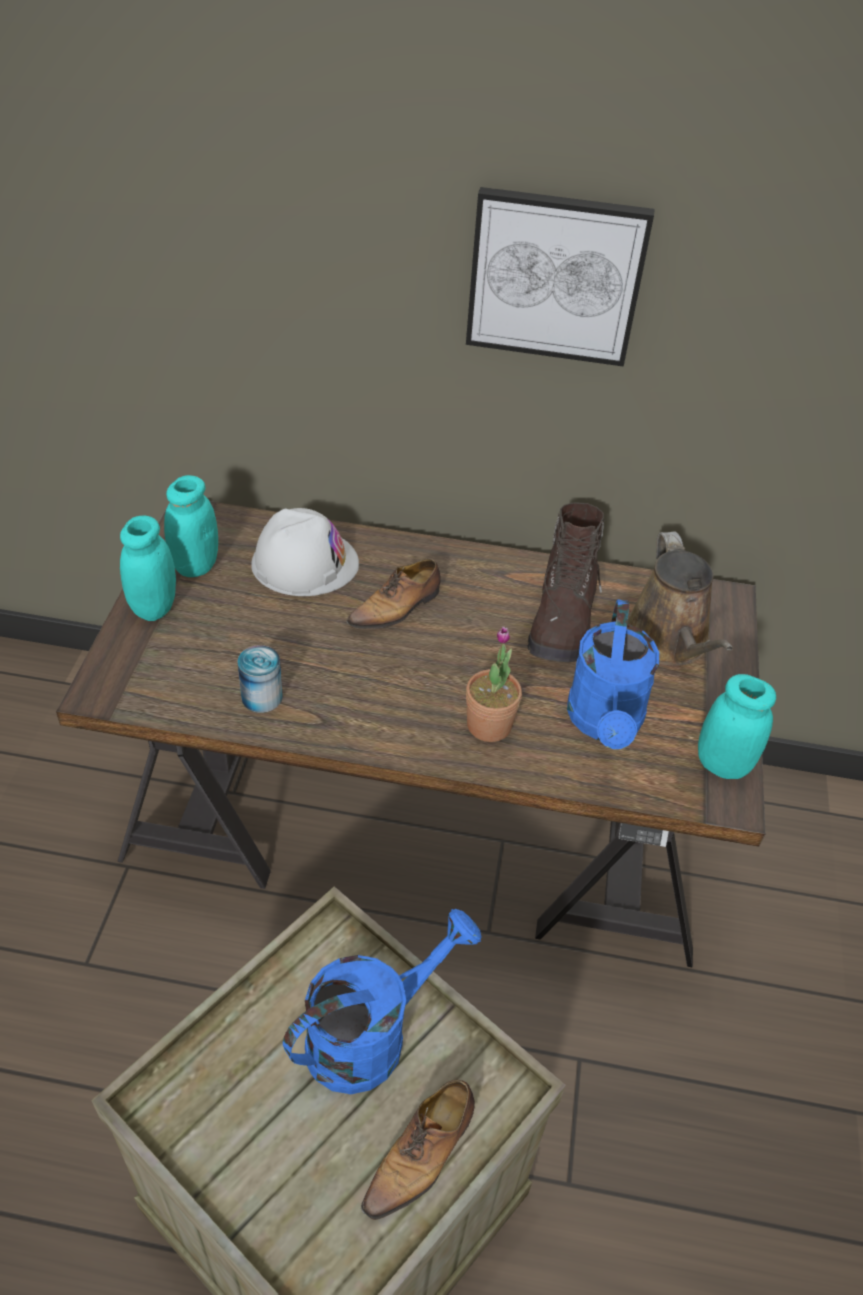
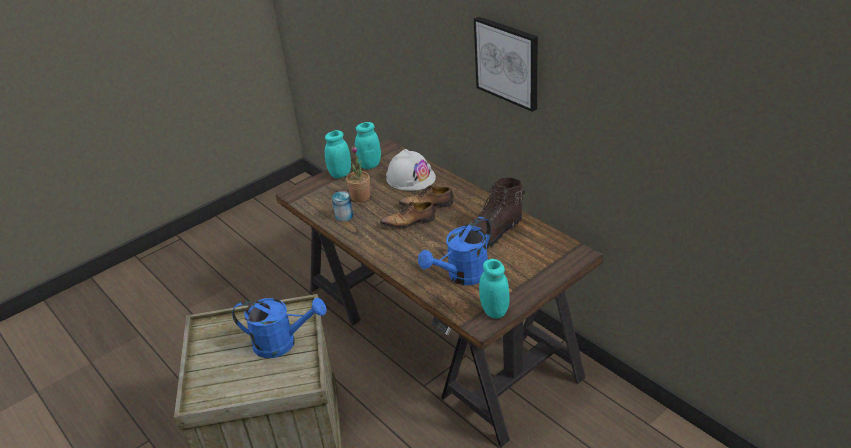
camera: 45 degrees right, 10 degrees down
(422, 1154) = (260, 384): shoe -> shoe (409, 222)
(489, 725) = (415, 258): potted plant -> potted plant (360, 196)
(669, 642) = (529, 260): brown watering can -> none

